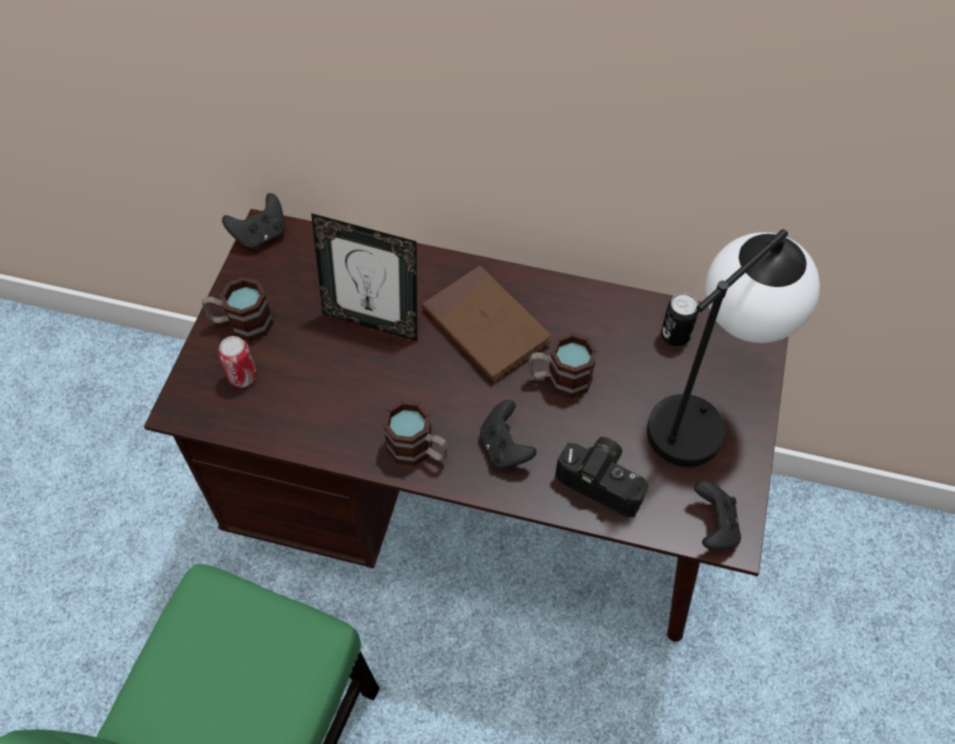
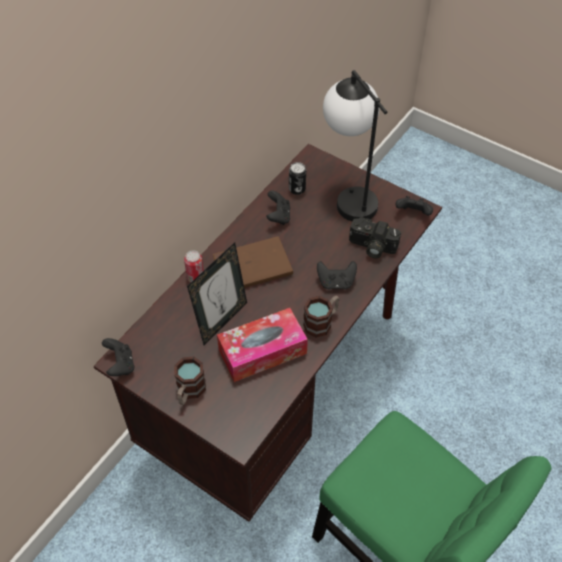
camera: 70 degrees left, 5 degrees down
(242, 376) = (231, 400): can -> can (195, 277)
(336, 388) = (262, 351): none -> tissue box
(559, 379) = (302, 245): mug -> none
(603, 328) = (278, 216): none -> black game controller
(604, 480) = (371, 247): camera -> camera turned 120 degrees counterclockwise

